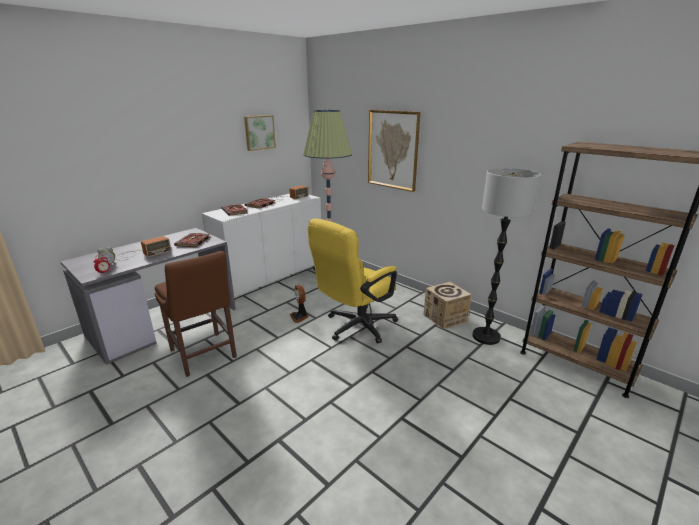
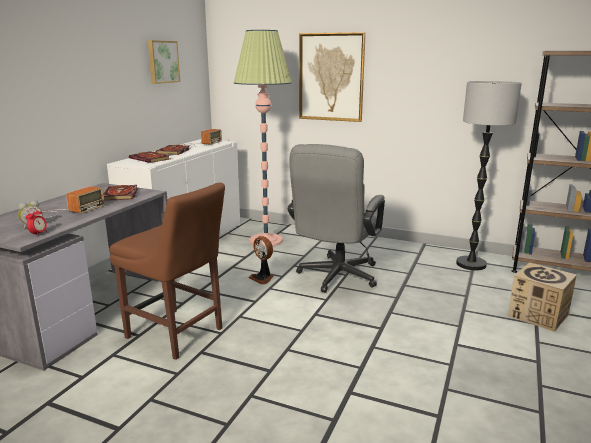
camera: 20 degrees left, 5 degrees down
(355, 328) = (335, 278): yellow office chair -> grey office chair
(445, 318) = (419, 255): cardboard box -> cardboard box (538, 315)

